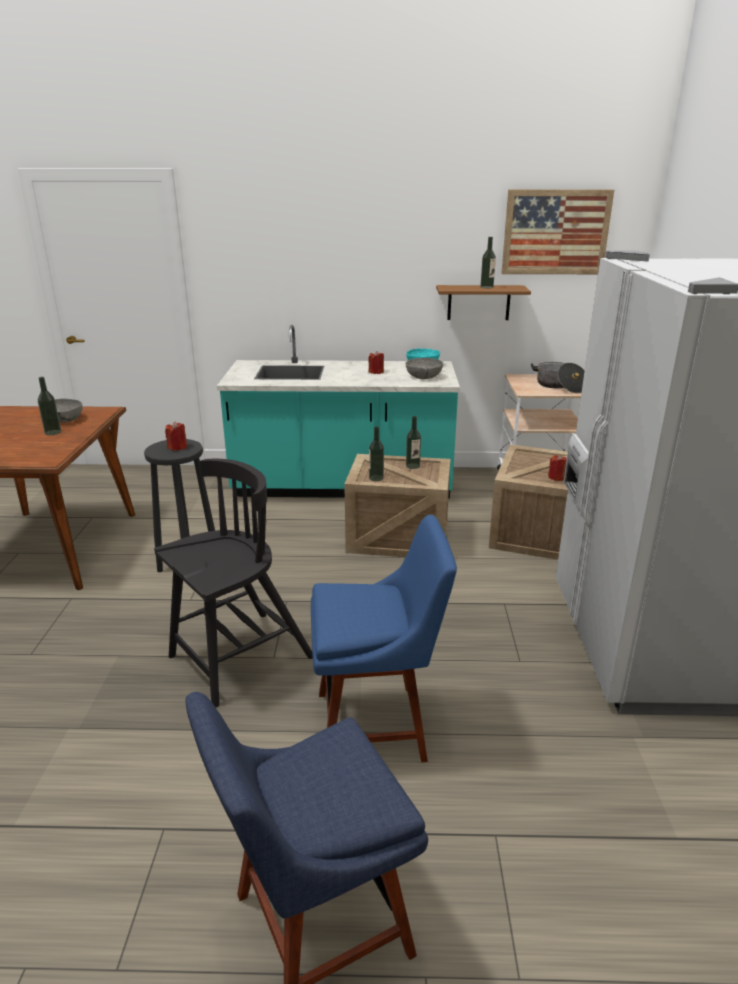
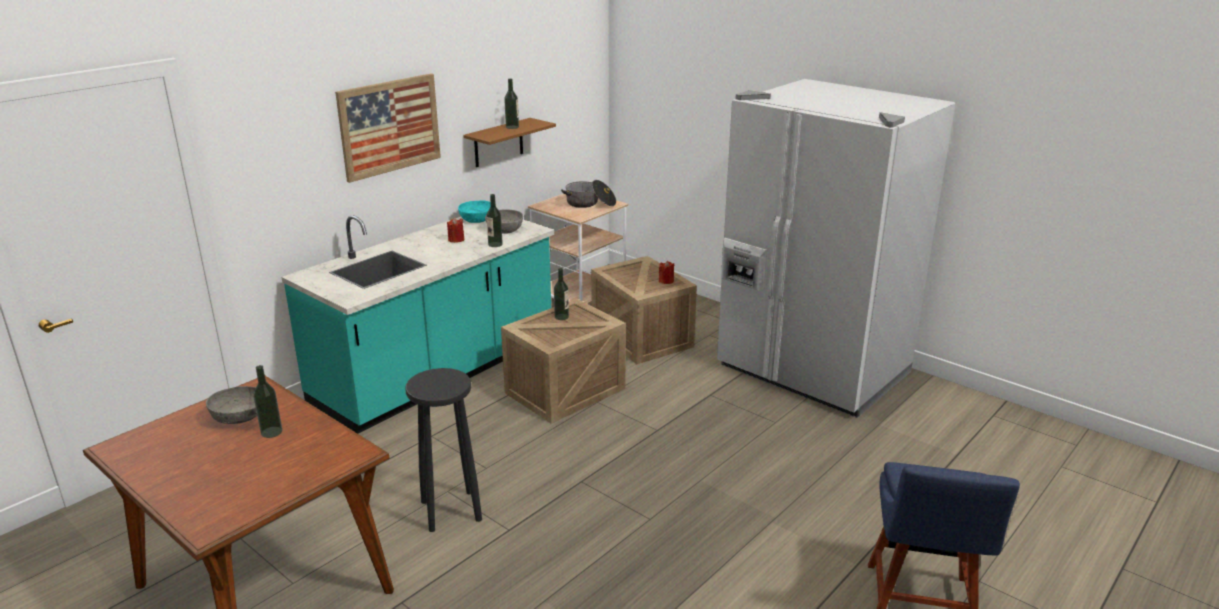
camera: 50 degrees left, 0 degrees up
(177, 447) = (440, 380): red candle -> none
(238, 658) = (629, 536): black chair -> none
(376, 478) = (557, 339): bottle -> bottle (495, 244)
(377, 725) = (776, 506): blue chair -> none
(555, 232) = (546, 63): picture -> picture (390, 126)

